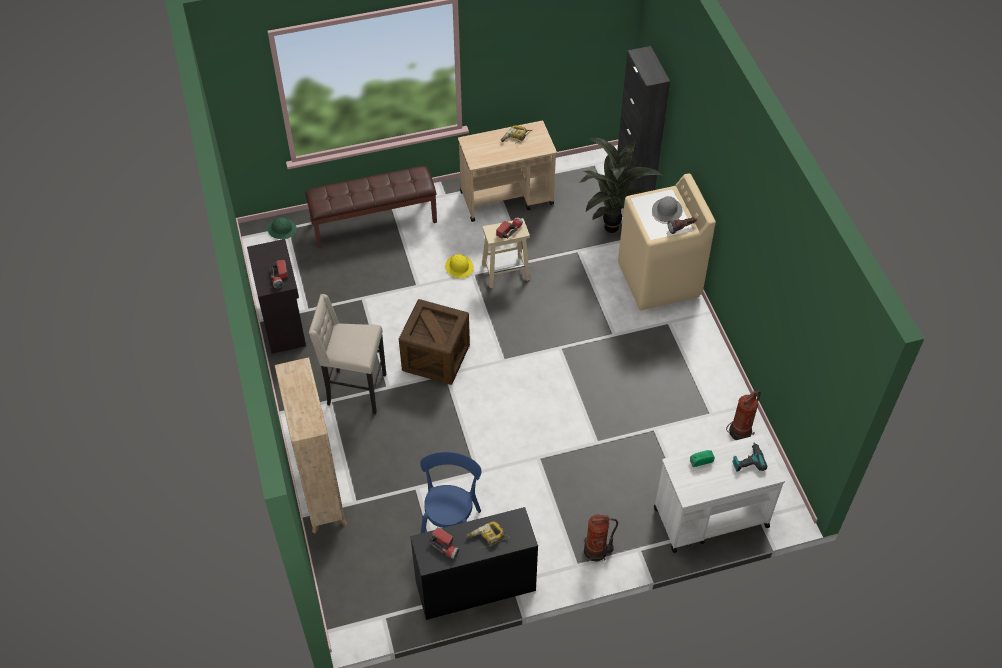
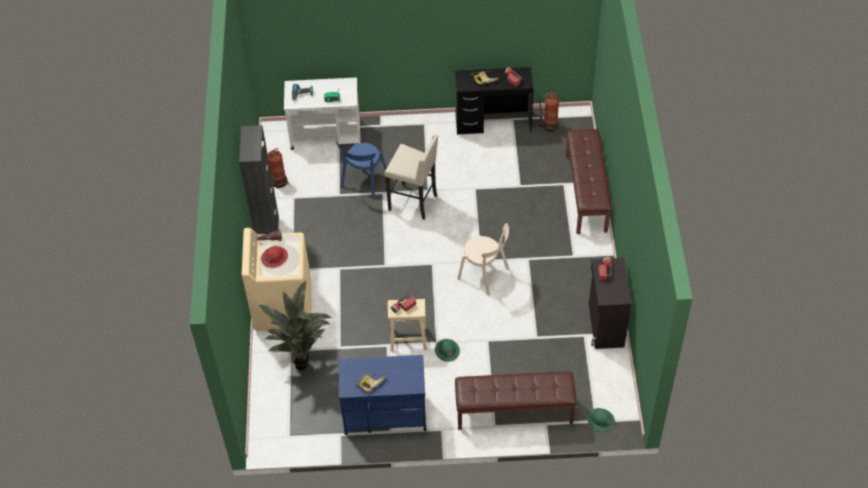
camera: 165 degrees left, 0 degrees up
(322, 493) = (586, 193): beige bookcase -> brown bench
(355, 390) = (553, 260): beige stool -> beige stool (414, 202)
(436, 358) = (485, 275): crate -> beige chair
(451, 524) = (500, 159): blue chair -> blue chair (363, 182)
(459, 267) = (447, 350): yellow hard hat -> green hard hat
(507, 198) = (384, 414): beige cart -> blue cart
(596, 551) = (409, 128): fire extinguisher -> fire extinguisher (549, 126)
(634, 186) = (263, 403): black cabinet -> black cabinet (268, 234)
(667, 210) = (274, 257): grey hard hat -> red hard hat

